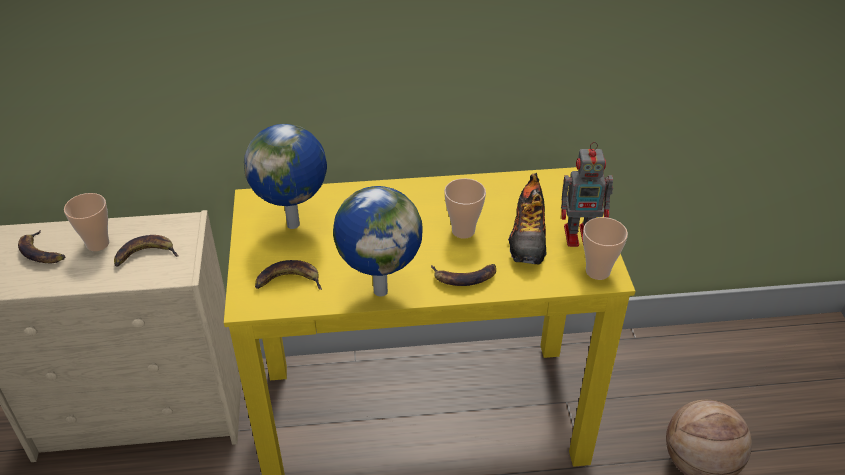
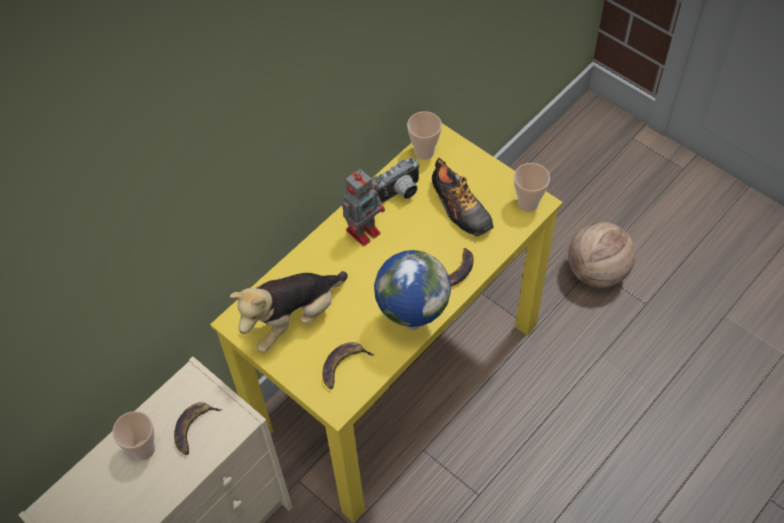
camera: 40 degrees left, 15 degrees up
(42, 252) = (108, 491): banana -> none
(295, 224) = (293, 319): globe -> plush toy
(463, 231) = (414, 235): cup -> cup (424, 152)
(487, 196) = (399, 194): none -> camera
(581, 235) = (491, 182): toy robot -> toy robot (364, 230)

